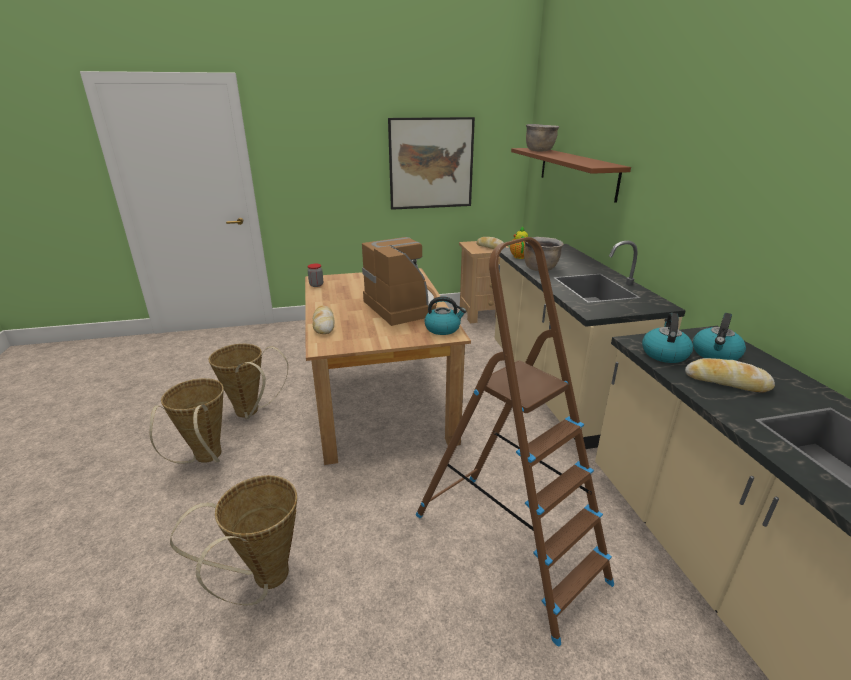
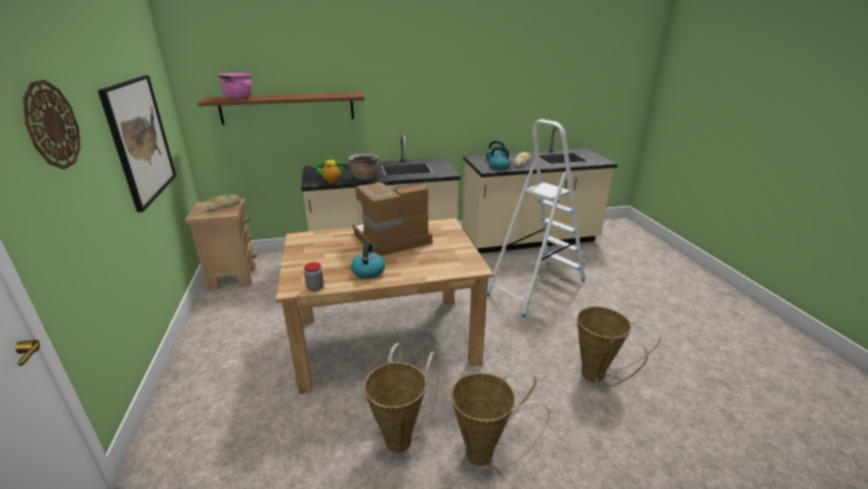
camera: 90 degrees left, 0 degrees up
(321, 129) = (52, 125): none -> wall clock
(324, 324) = (429, 272): bread -> none
(443, 328) = (437, 225): kettle -> kettle (368, 271)
(508, 547) = (536, 287): brown step ladder -> white step ladder
(540, 151) = (239, 98): brown cooking pot -> pink cooking pot

